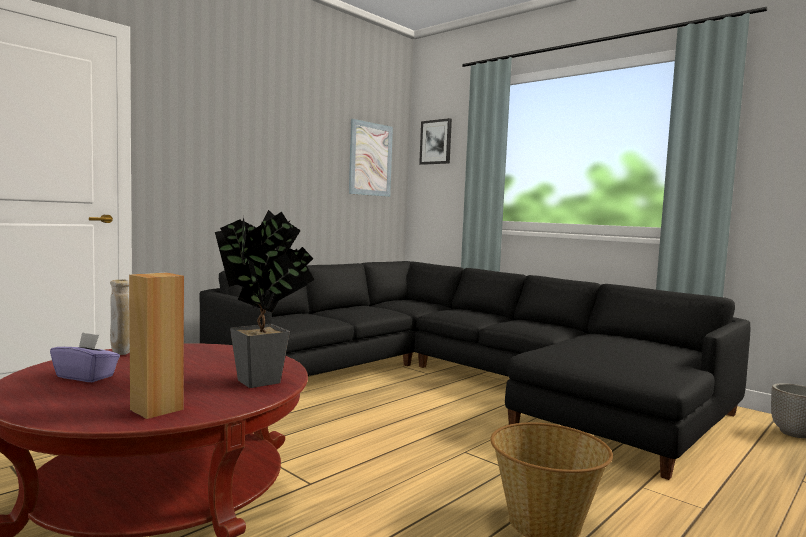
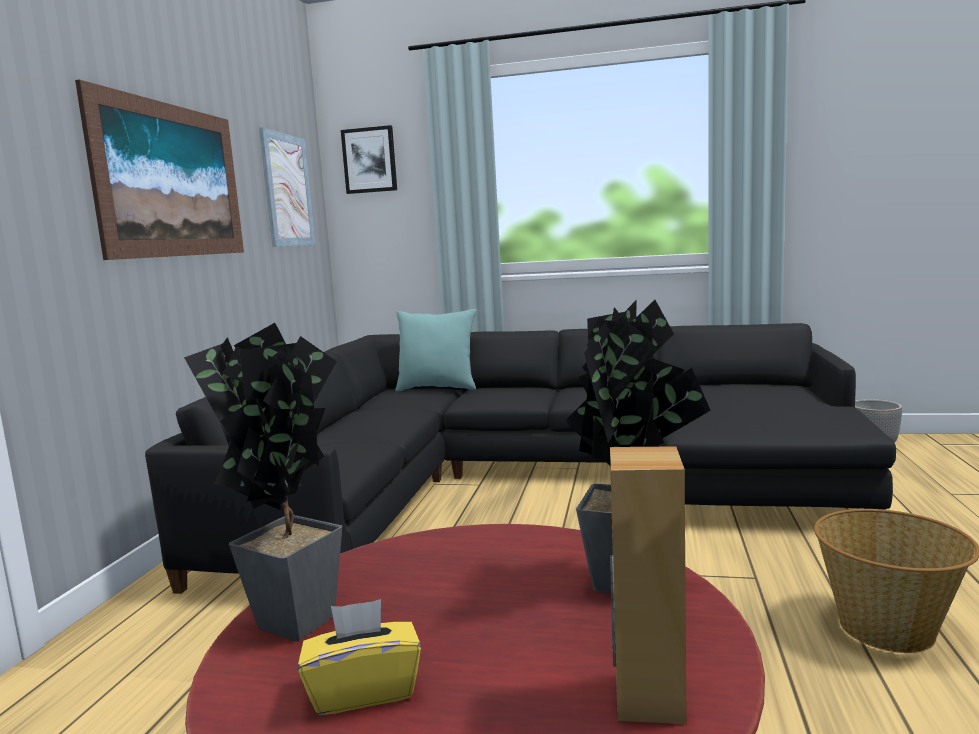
camera: 30 degrees left, 5 degrees up
(86, 376) = (364, 690): purple tissue box -> yellow tissue box
(122, 353) = (293, 614): beige vase -> potted plant
(270, 147) = (171, 181): none -> picture
(436, 304) = (438, 388): none -> turquoise pillow

